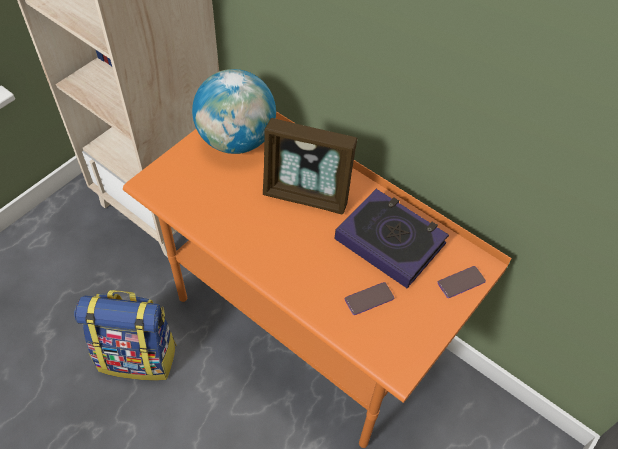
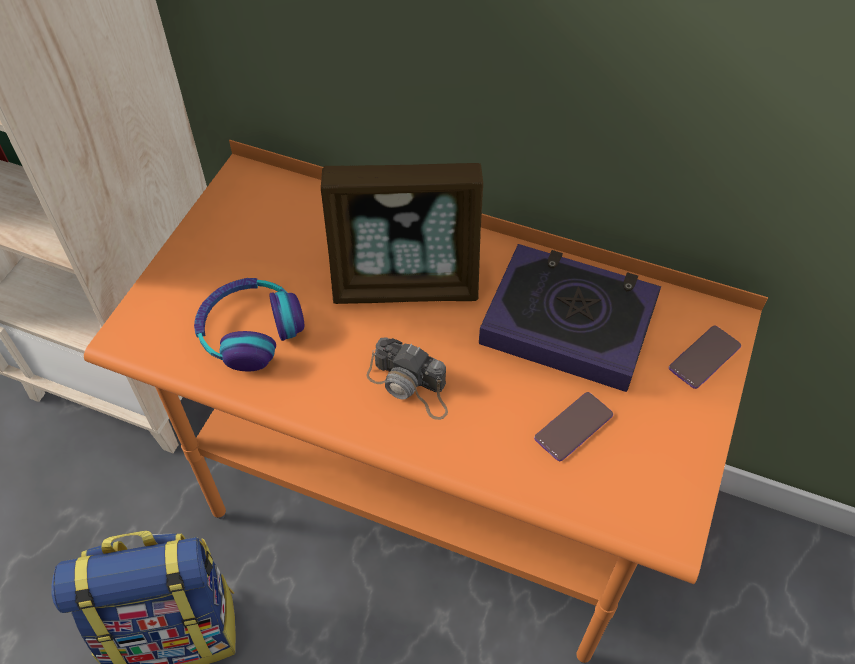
camera: 15 degrees left, 0 degrees up
(213, 197) = (250, 331): none -> headphones
(237, 140) = (256, 226): globe -> none
(288, 251) = (410, 386): none -> camera

